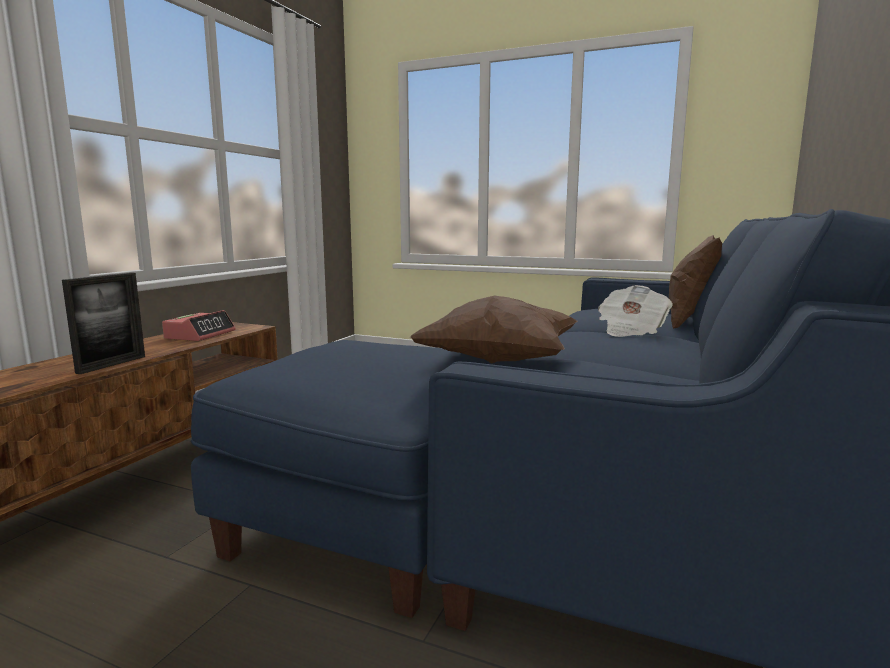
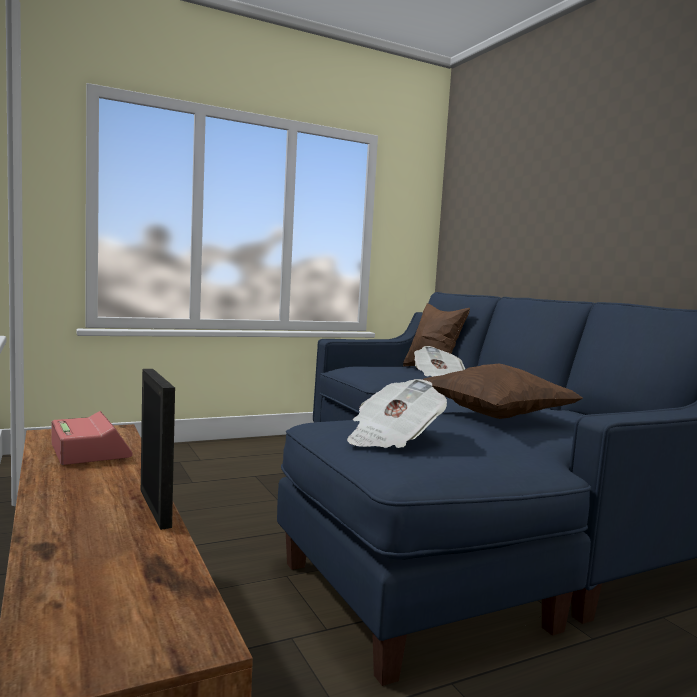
camera: 50 degrees left, 5 degrees down
(320, 357) = (392, 439): none -> newspaper

